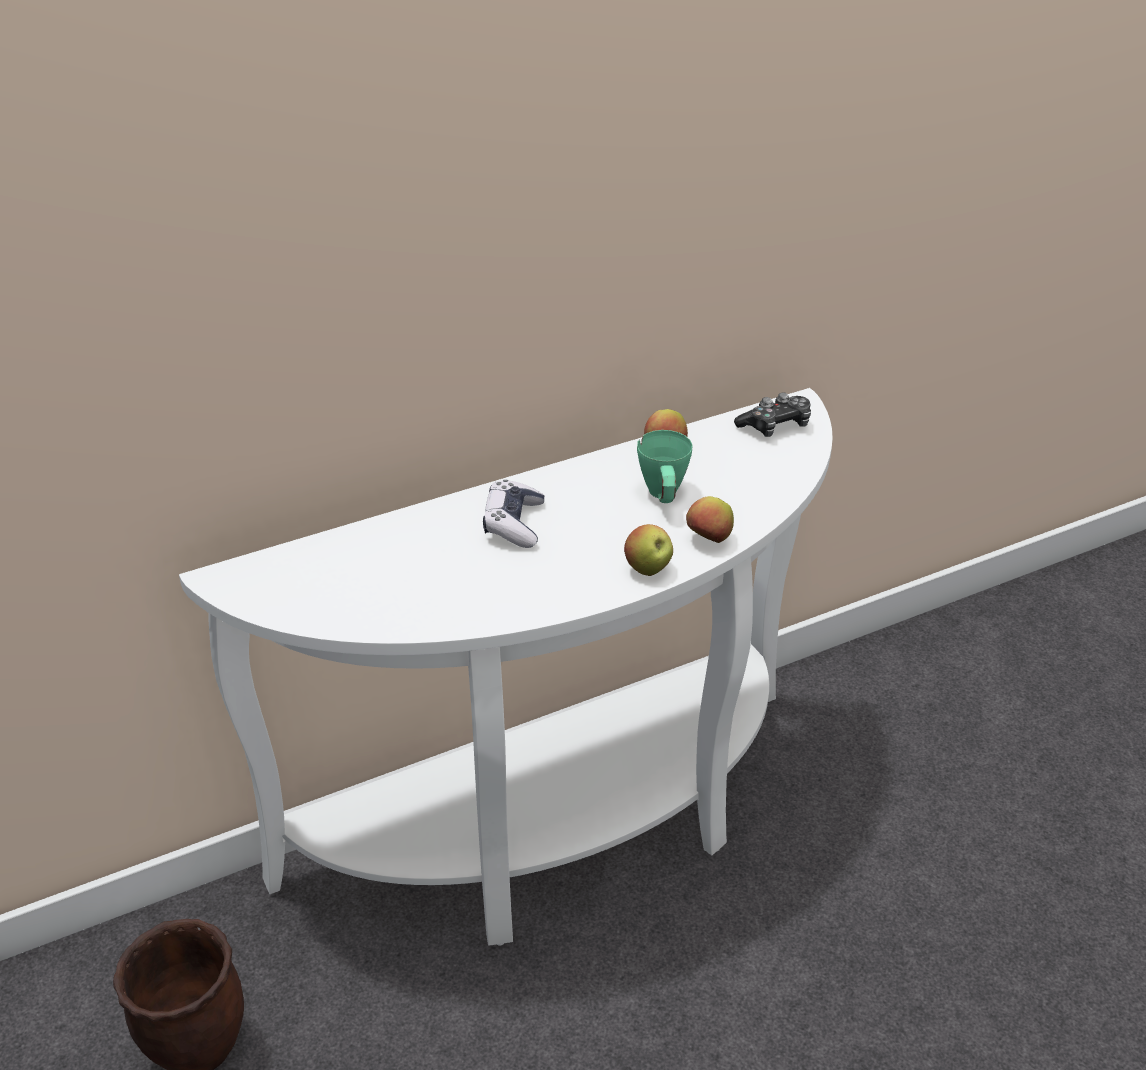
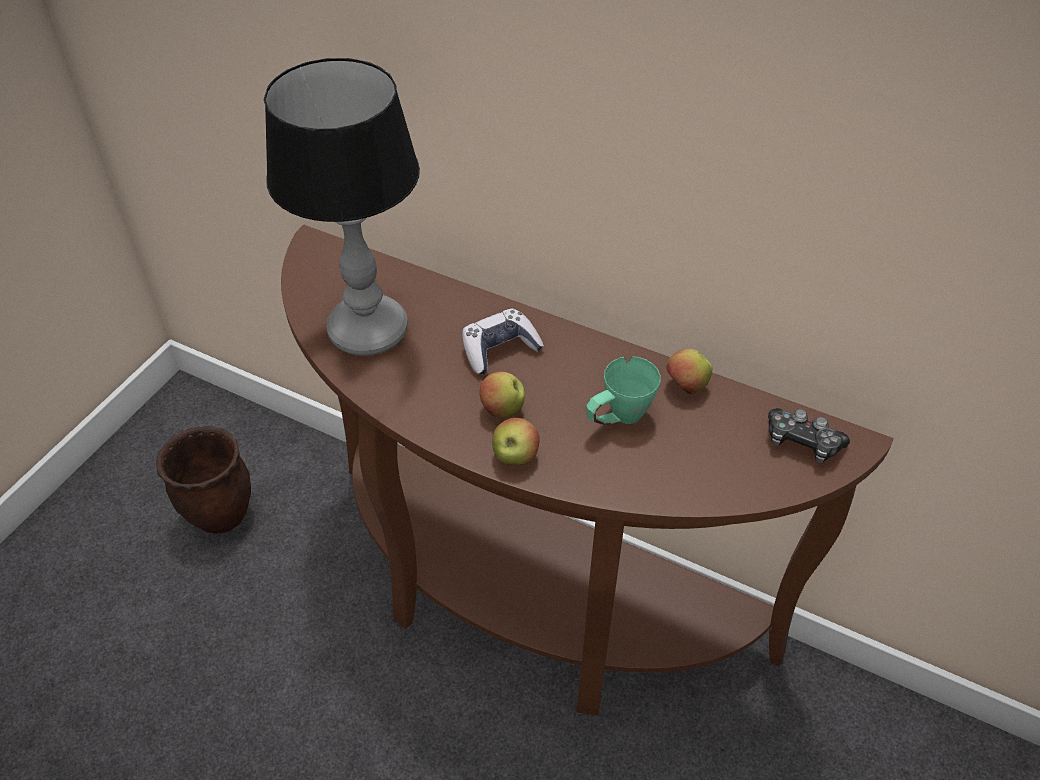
camera: 55 degrees right, 10 degrees up
(396, 589) = (369, 330): none -> table lamp
(566, 830) = (525, 601): white console table -> brown console table
(709, 539) = (590, 477): apple -> apple (502, 410)

